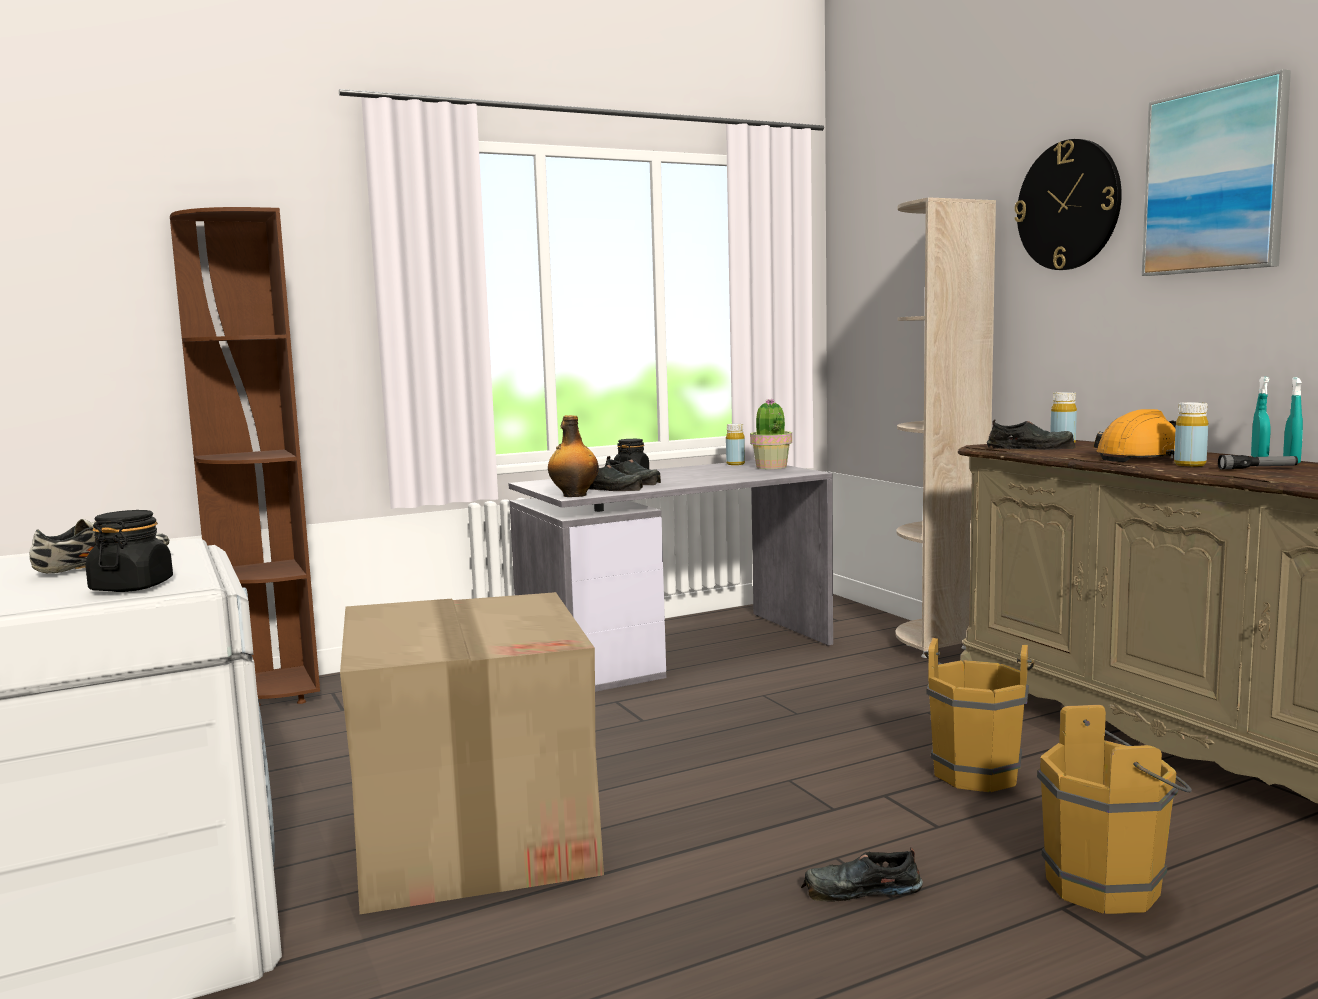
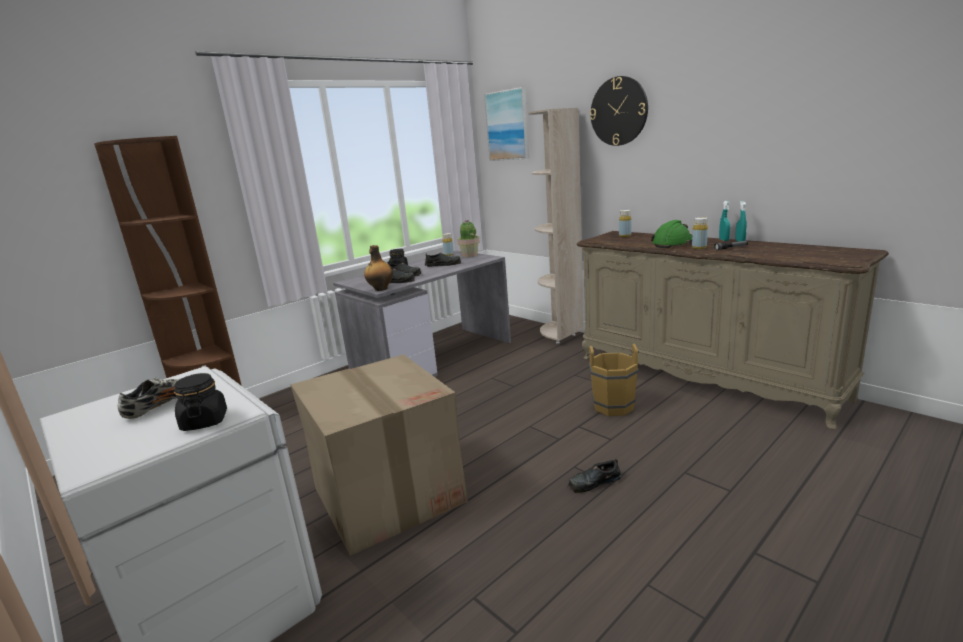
camera: 15 degrees left, 10 degrees up
(1031, 447) = (613, 240): black shoe -> black shoe (443, 264)
(1111, 886) = (699, 456): brown bucket -> none
(1142, 457) = (672, 244): orange hard hat -> green hard hat
(1214, 180) = (698, 101): picture -> picture (508, 125)

